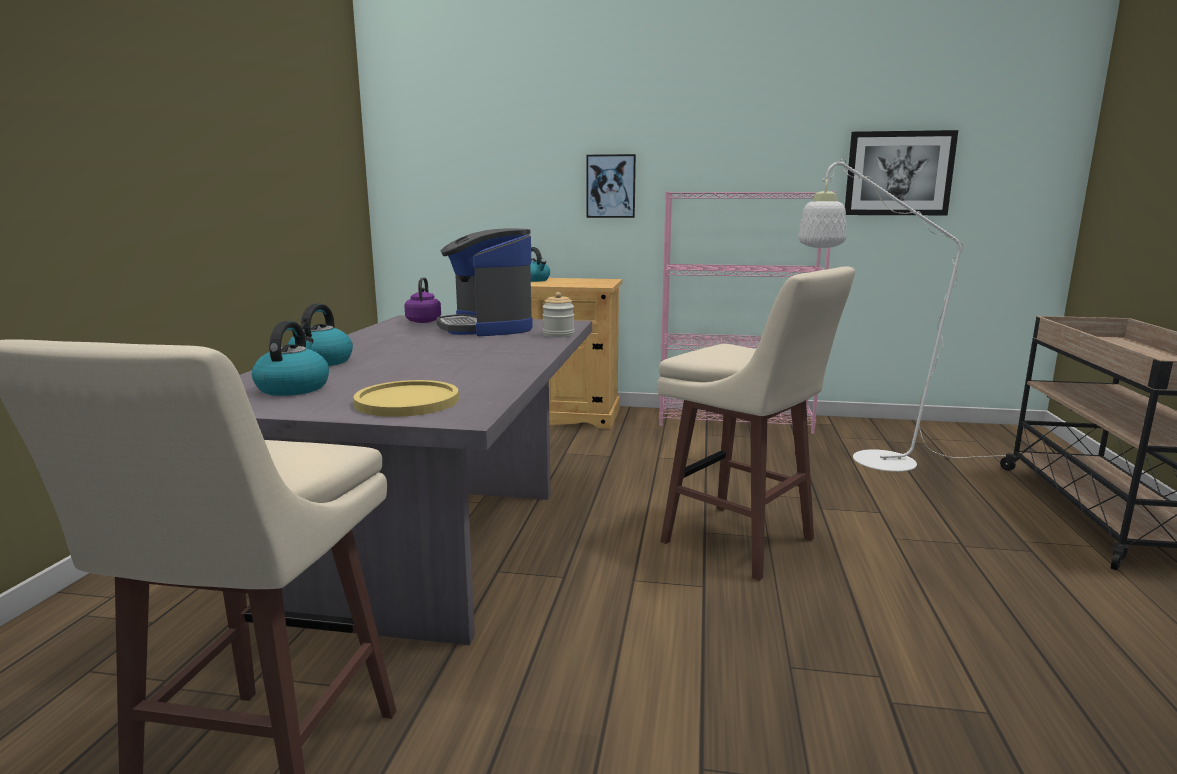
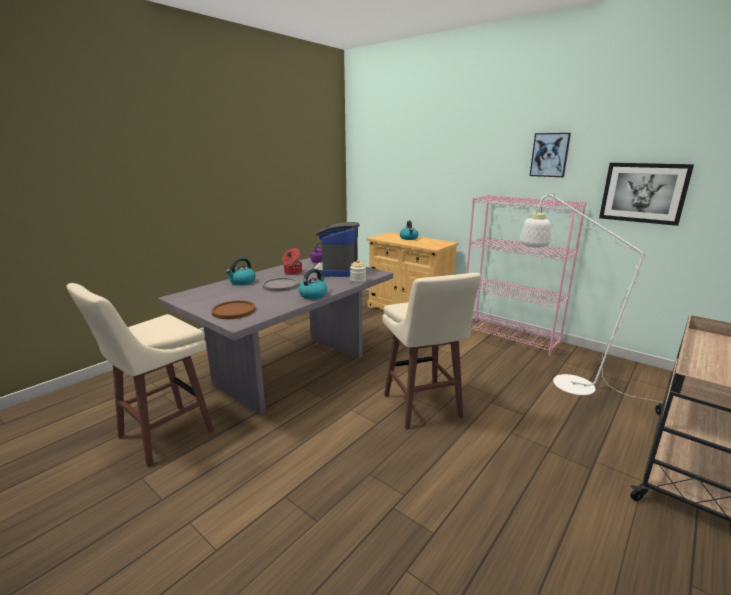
camera: 30 degrees right, 5 degrees up
(293, 388) = (212, 295): kettle -> kettle (313, 295)
(404, 339) = (292, 272): none -> cooking pot
(407, 401) = (234, 311): yellow plate -> brown plate
(422, 356) = (280, 285): none -> grey plate
(611, 186) = (457, 188): picture -> picture (549, 155)

